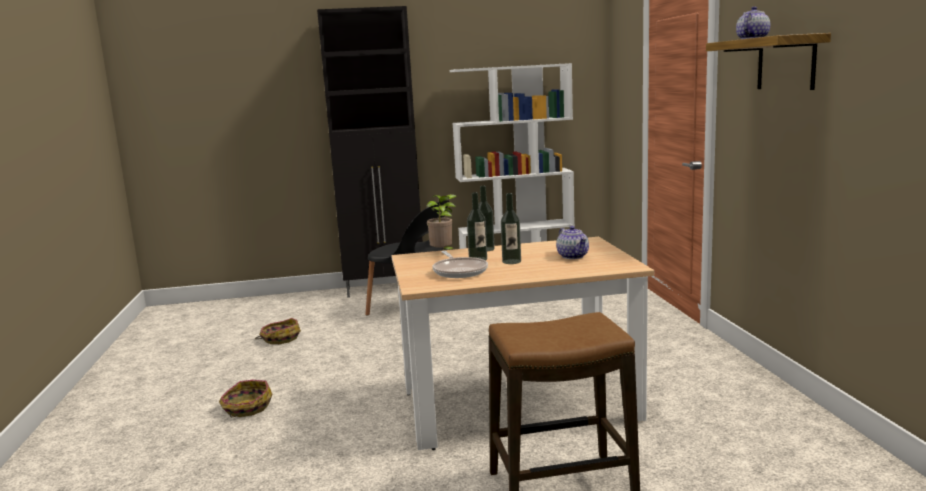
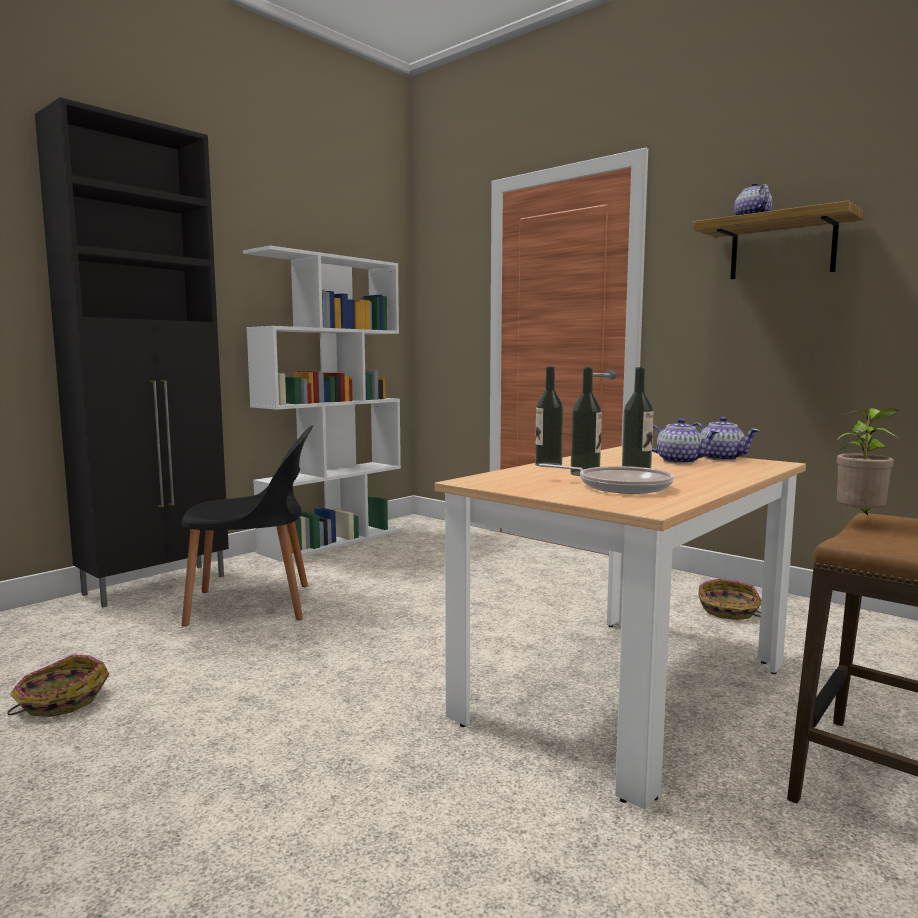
camera: 40 degrees left, 5 degrees down
(246, 408) = (189, 866): basket -> basket (729, 611)
(443, 253) = (511, 473): potted plant -> potted plant (860, 520)
(612, 257) = (721, 458): none -> teapot

